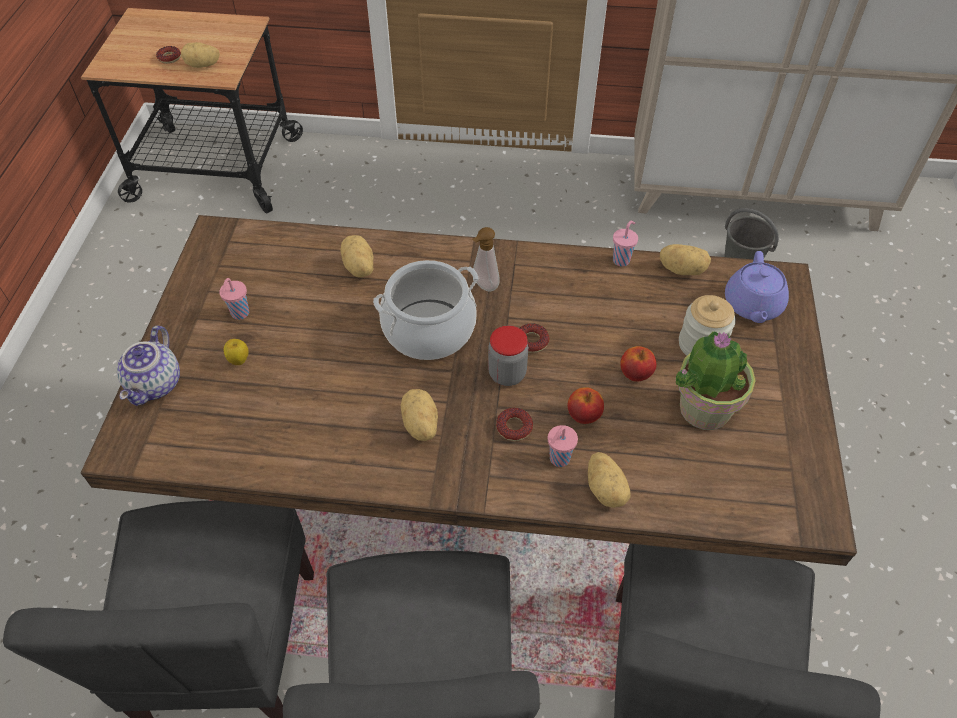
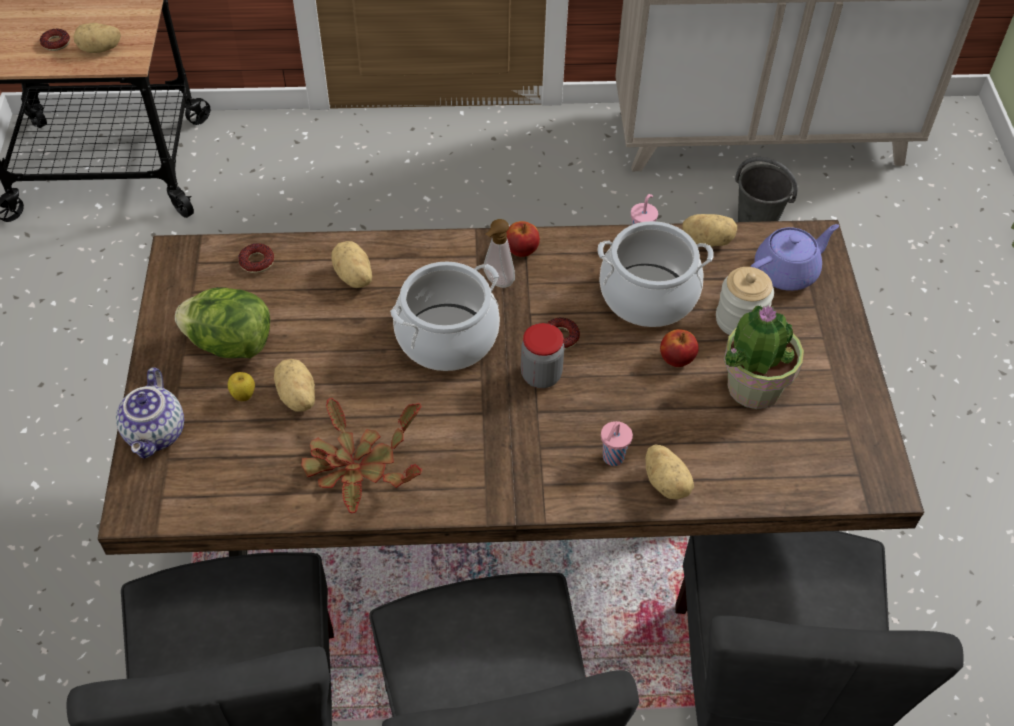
camera: 10 degrees left, 0 degrees up
(239, 314) = (231, 344): pink cup -> lettuce
(323, 437) = (357, 467): none -> potted plant
(419, 425) = (458, 441): potato -> potato (296, 397)
(514, 427) = (559, 431): donut -> donut (257, 262)
(583, 415) = (630, 409): apple -> apple (521, 250)
(619, 312) = (648, 295): none -> cooking pot
(752, 306) = (787, 272): purple teapot -> purple teapot turned 120 degrees counterclockwise

